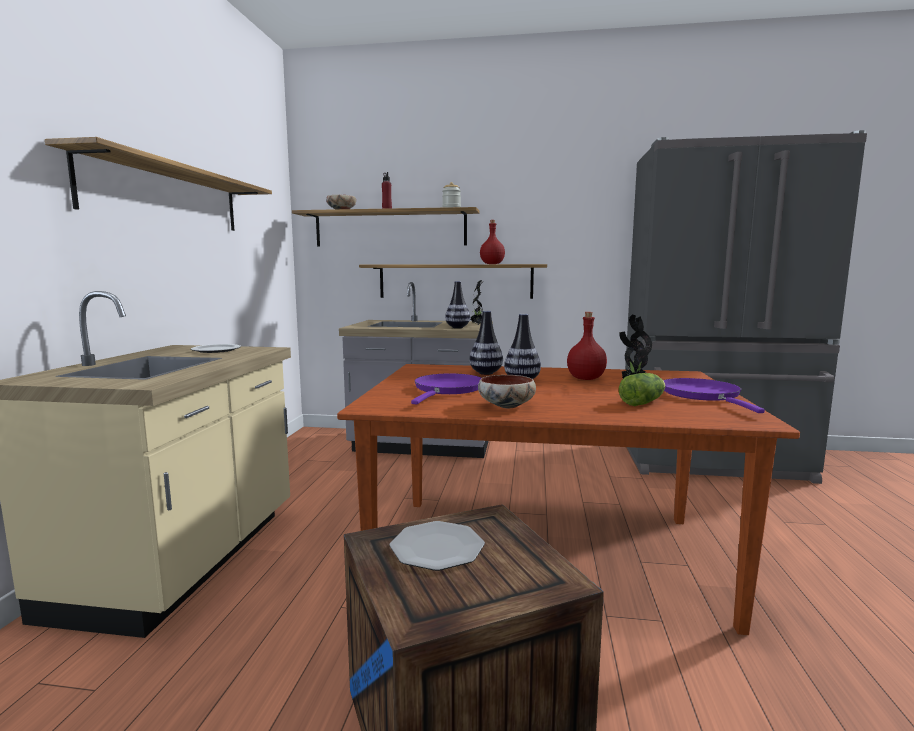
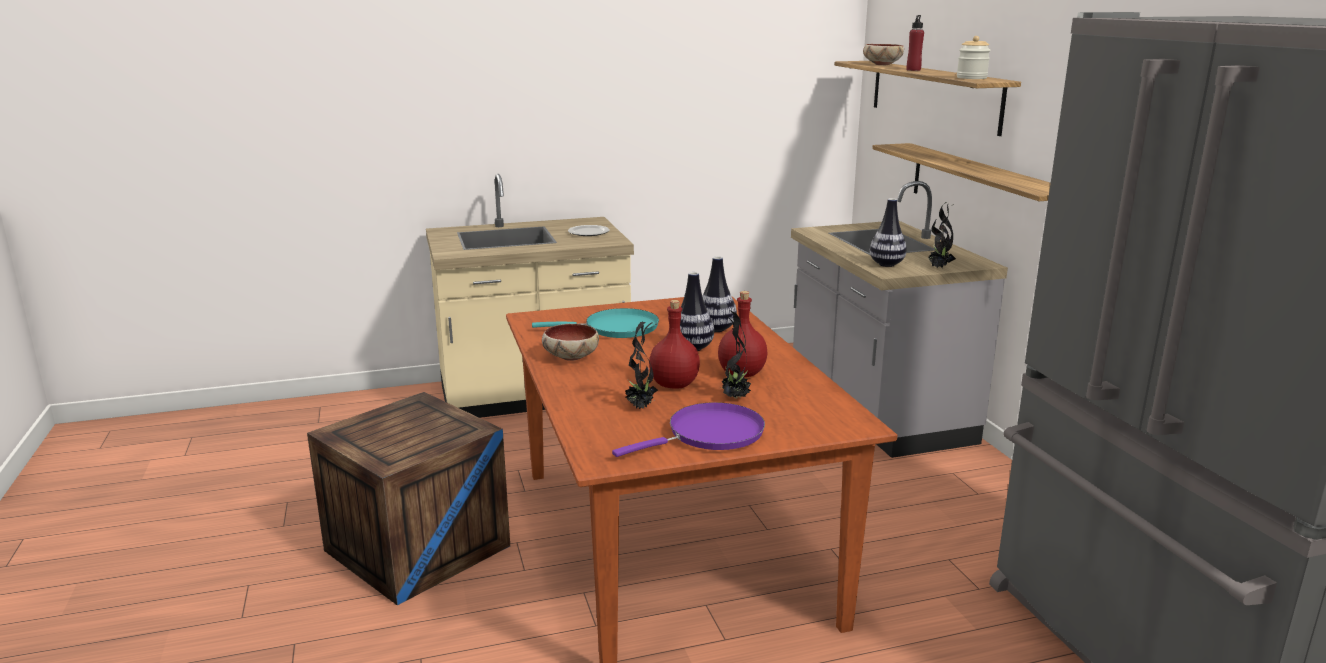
camera: 65 degrees right, 10 degrees up
(167, 197) = (621, 77): shelf -> none
(437, 547) = (417, 420): plate -> none
(447, 390) = (616, 328): purple frying pan -> turquoise frying pan
(491, 264) = (1004, 175): red bottle -> red bottle (674, 384)
(644, 402) = (640, 407): lettuce -> potted plant

